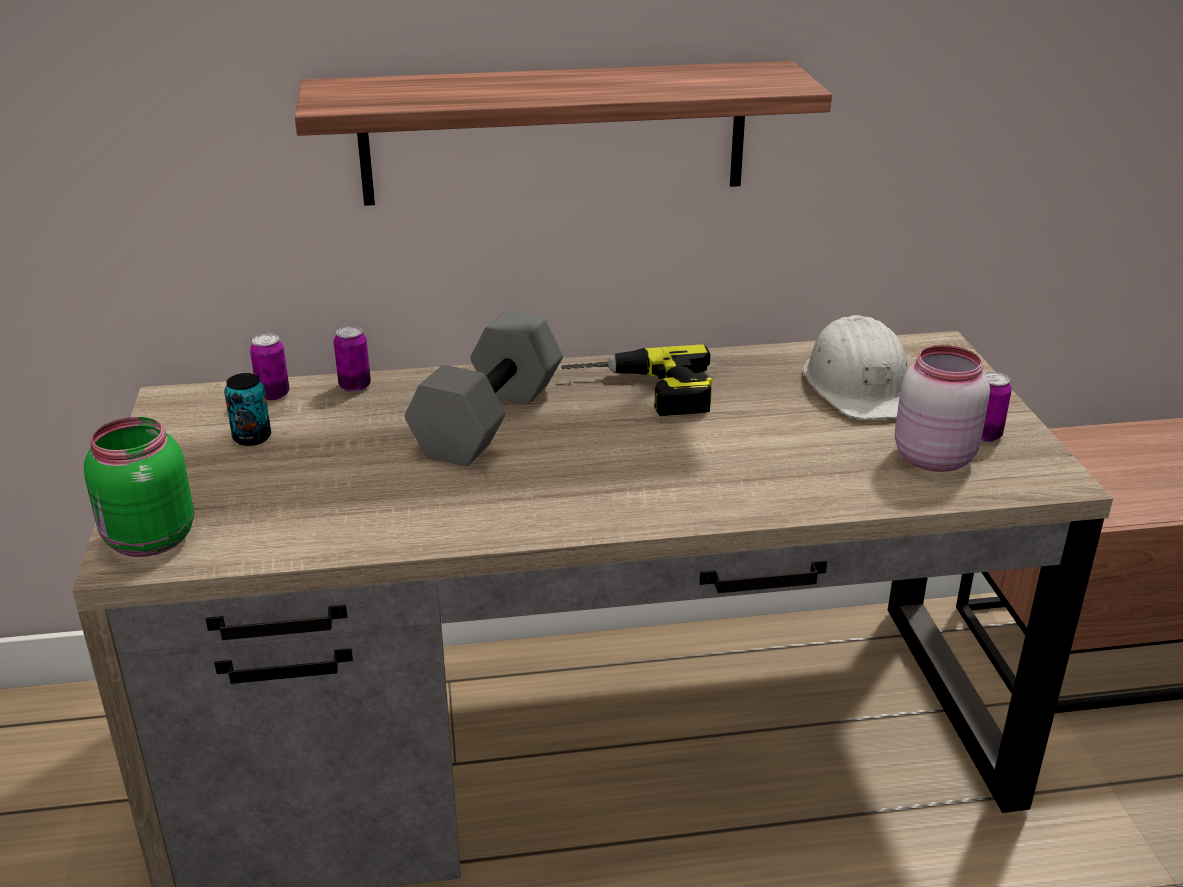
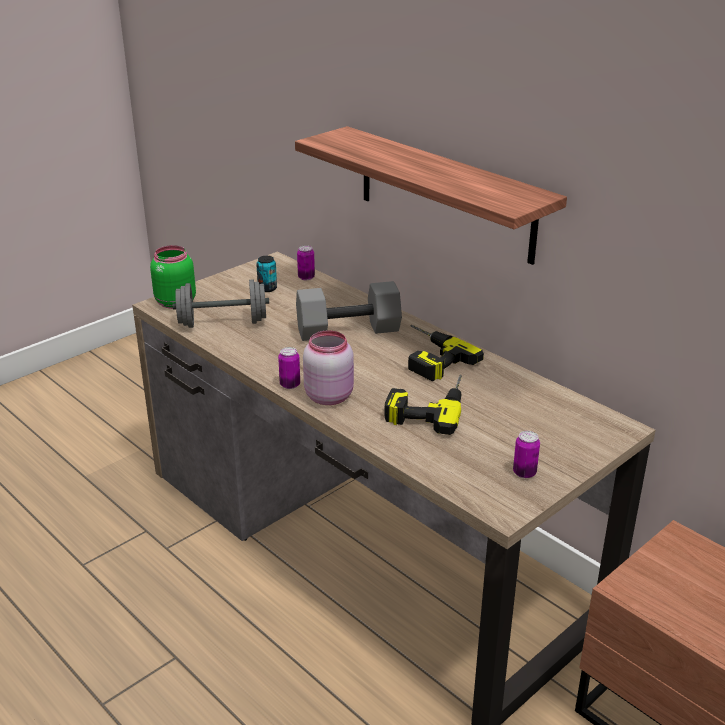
camera: 55 degrees right, 0 degrees up
(300, 516) = (223, 323): none -> grey dumbbell
(355, 386) = (336, 290): can -> can (290, 385)
(766, 439) = (427, 406): none -> power drill
(859, 386) = (527, 416): white hard hat -> none
(931, 457) = (474, 461): pink jar -> pink jar (329, 396)

